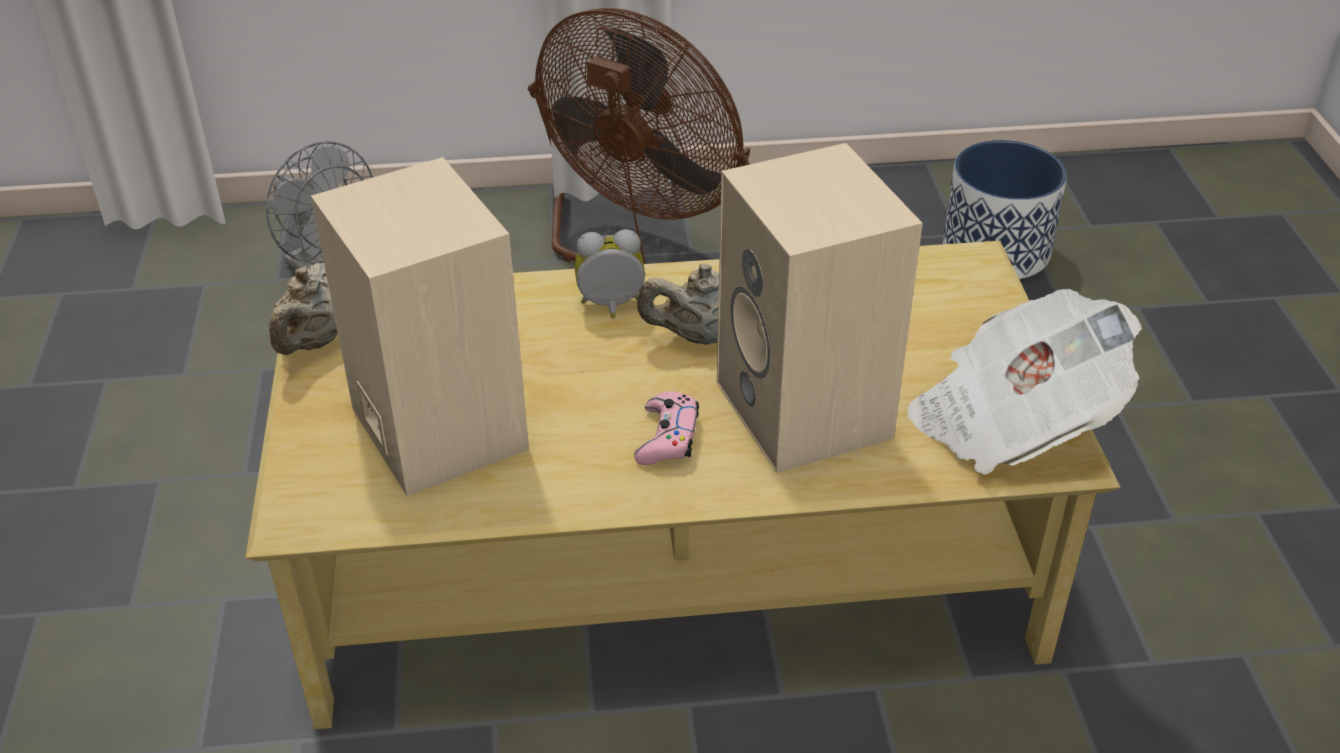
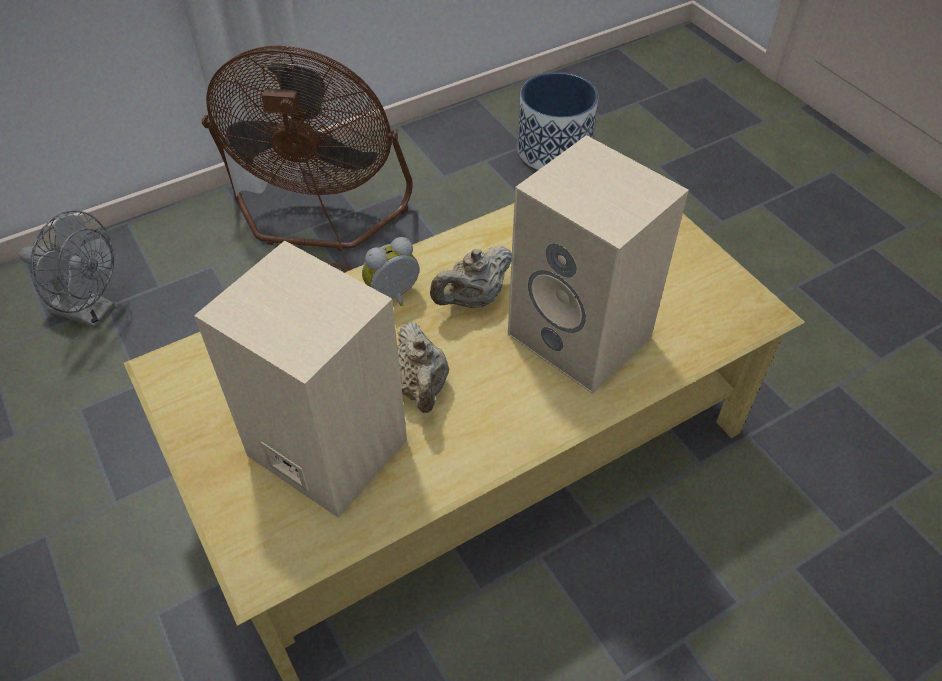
camera: 25 degrees left, 10 degrees up
(313, 342) = (177, 406): beige teapot -> beige teapot (421, 388)
(667, 437) = (501, 392): pink game controller -> none
(1013, 421) = (716, 296): newspaper -> none

